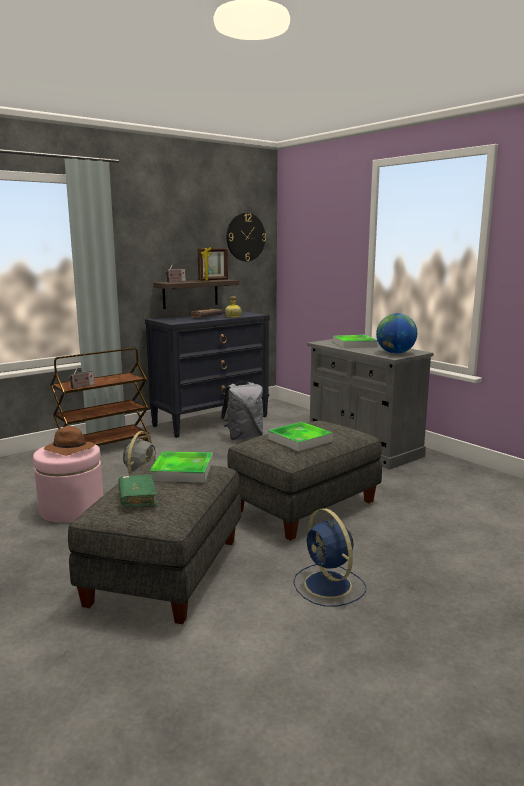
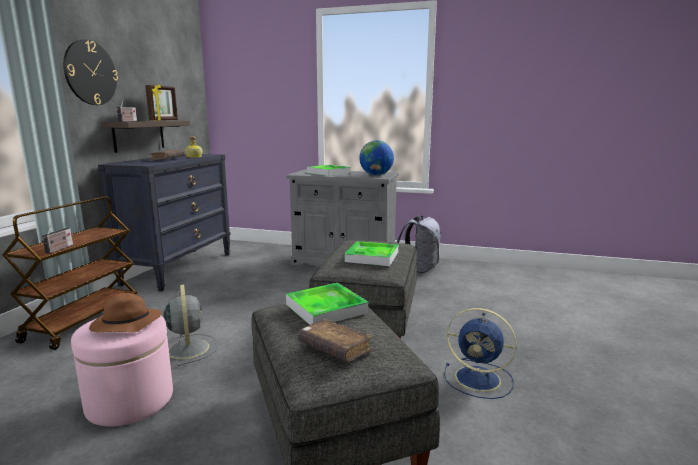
camera: 35 degrees left, 0 degrees up
(137, 498) = (335, 348): green book -> brown book
(244, 437) = (232, 276): grey backpack -> grey backpack (419, 269)
(245, 237) = (181, 78): wall clock -> wall clock (90, 73)

